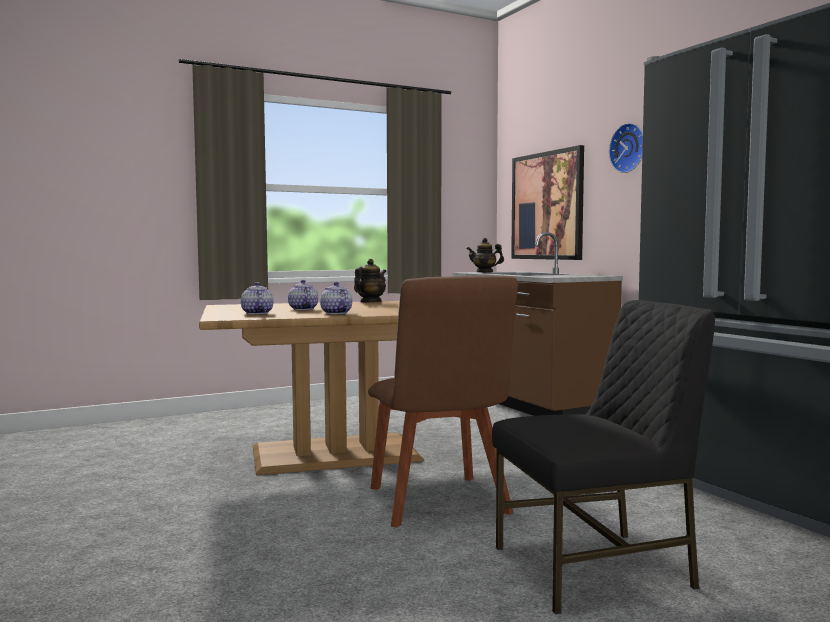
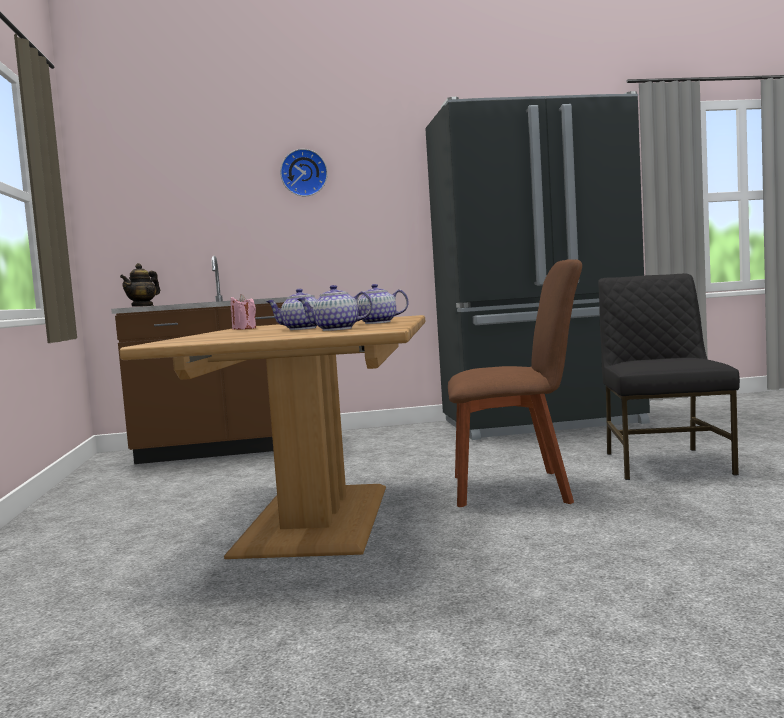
camera: 70 degrees left, 0 degrees up
(370, 302) = (244, 329): teapot -> pink candle
(547, 206) = (181, 228): picture -> none

